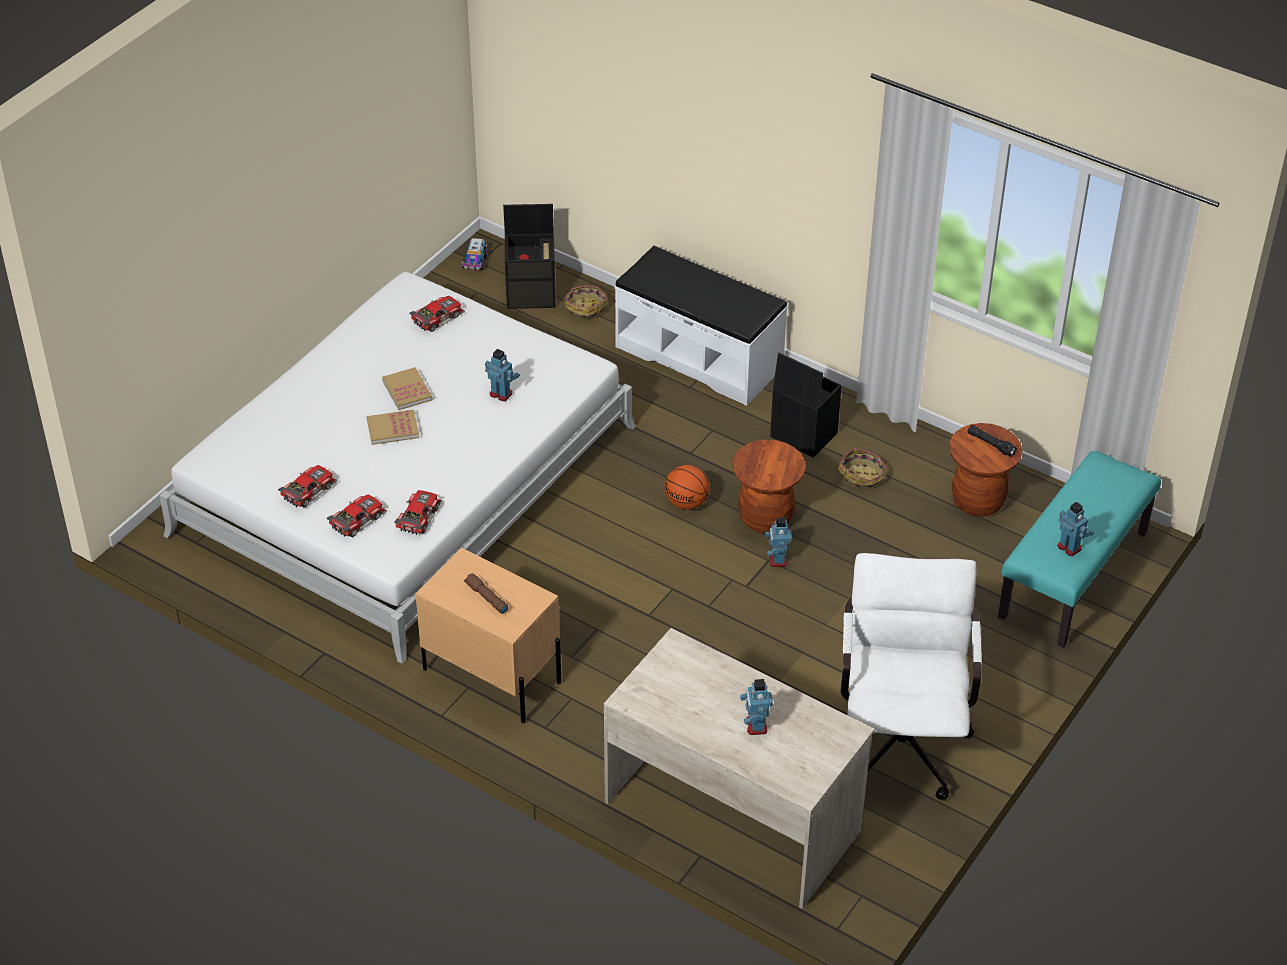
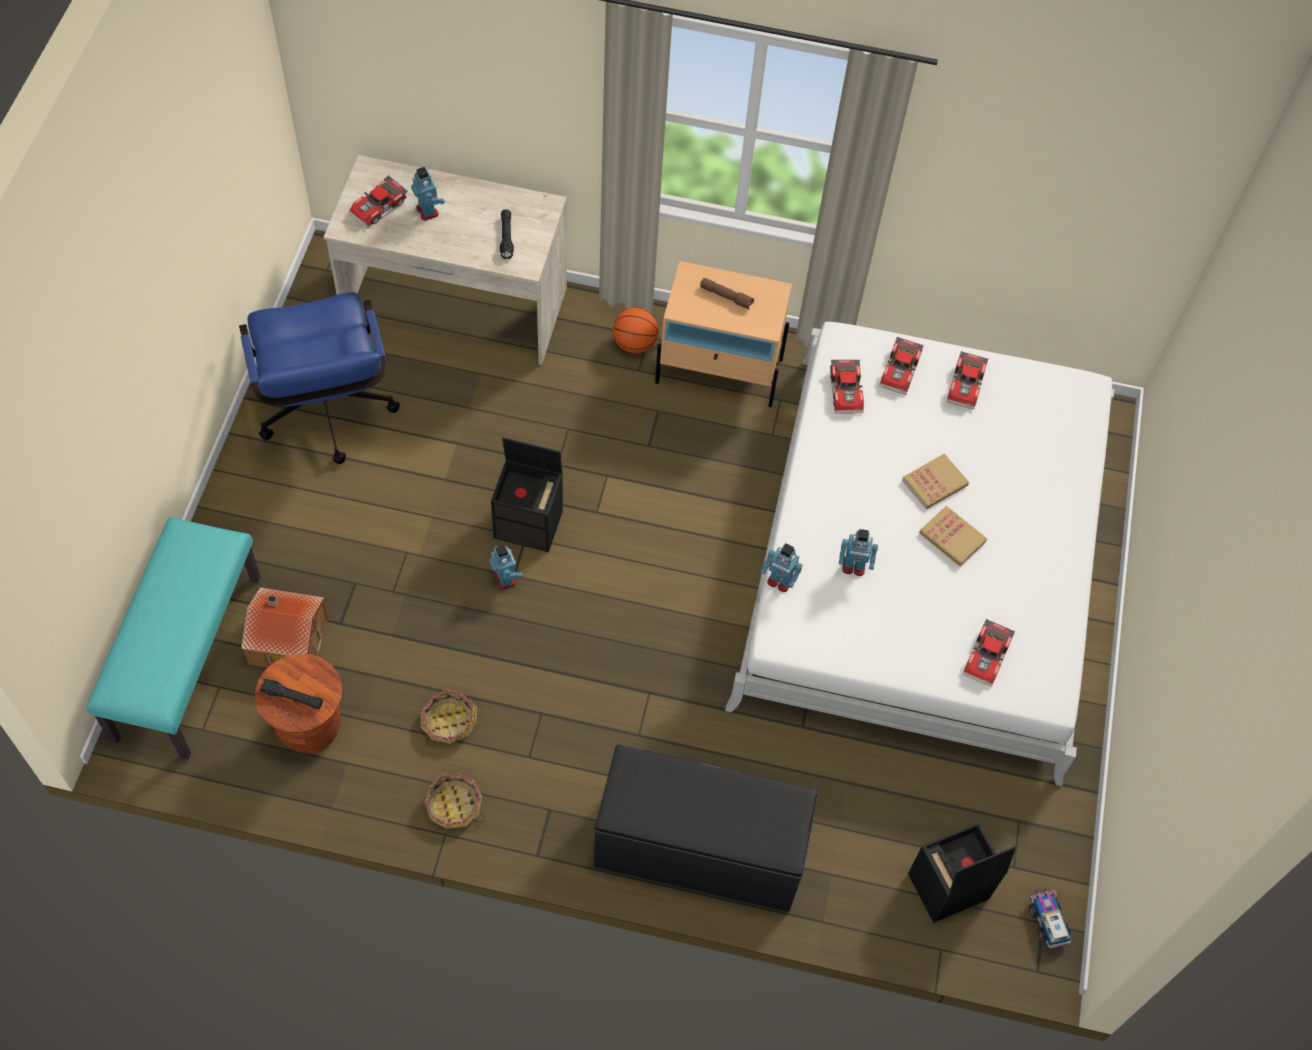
camera: 155 degrees right, 15 degrees up
(586, 307) = (871, 887): basket -> basket (454, 806)
(684, 677) = (506, 237): none -> black flashlight
(687, 503) = (625, 622): basketball -> basketball (634, 344)
(699, 356) = (699, 849): white bench -> black bench
(765, 518) = (535, 629): brown stool -> none
(802, 435) = (535, 761): black storage box -> black storage box (530, 524)
(806, 742) = (379, 208): none -> toy car
(900, 737) = (328, 418): white office chair -> blue office chair
(983, 566) = (287, 639): none -> toy house
(1069, 547) = (179, 562): toy robot -> toy robot (779, 581)

